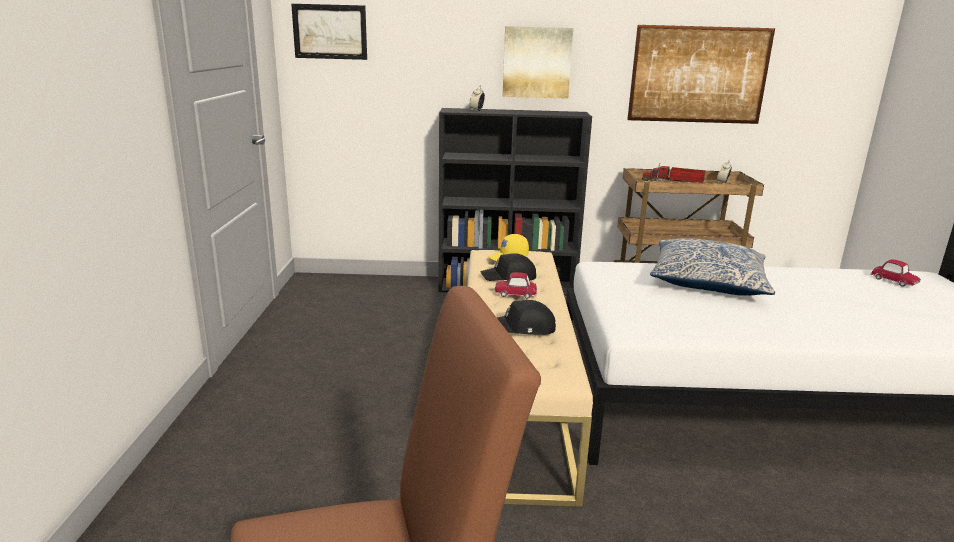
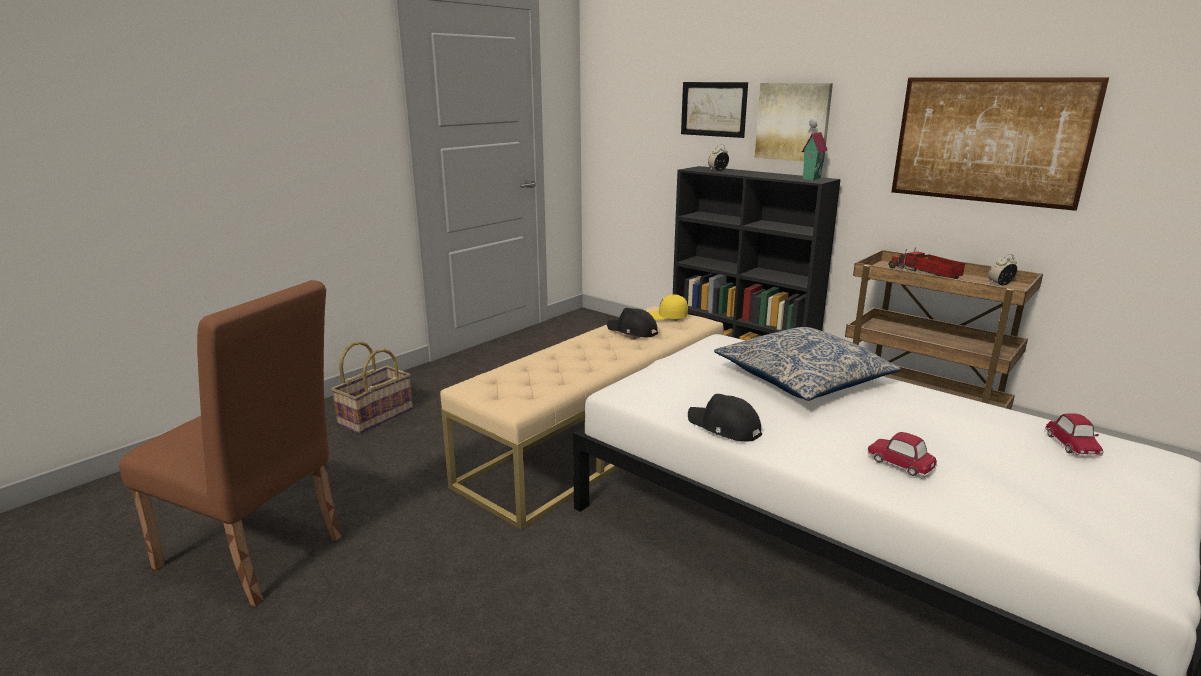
camera: 40 degrees right, 0 degrees up
(244, 464) = (375, 416): none -> basket
(330, 32) = (618, 91): picture -> picture (713, 109)
(515, 294) = (609, 344): toy car -> toy car (900, 463)
(523, 328) = (559, 367): black cap -> black cap (724, 427)
(567, 112) = (810, 178): none -> toy house

